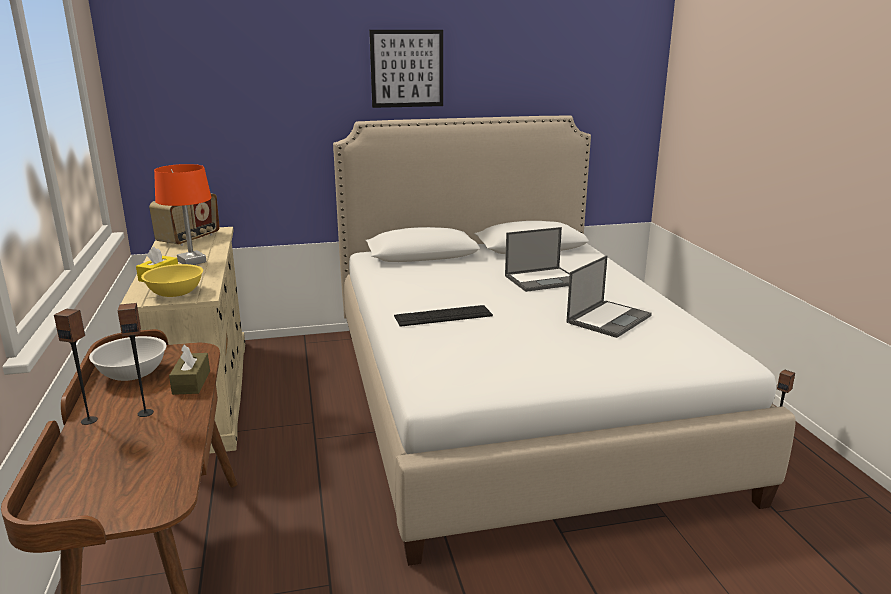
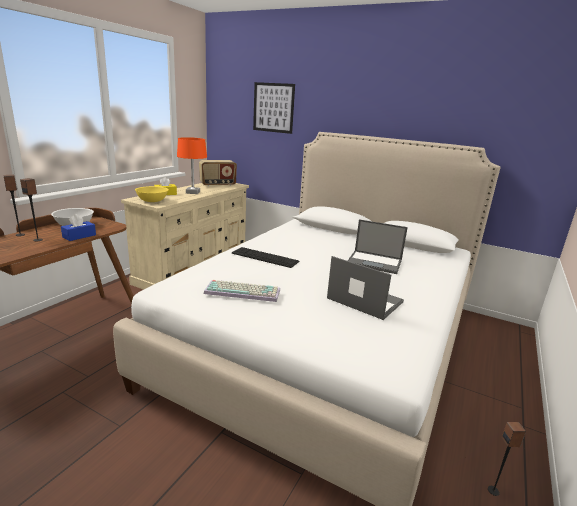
camera: 40 degrees right, 0 degrees up
(191, 382) = (79, 236): brown tissue box -> blue tissue box
(407, 68) = (361, 99): picture -> picture (273, 107)
(513, 356) = (244, 291): none -> keyboard
(609, 319) = (364, 300): laptop -> laptop turned 135 degrees counterclockwise

